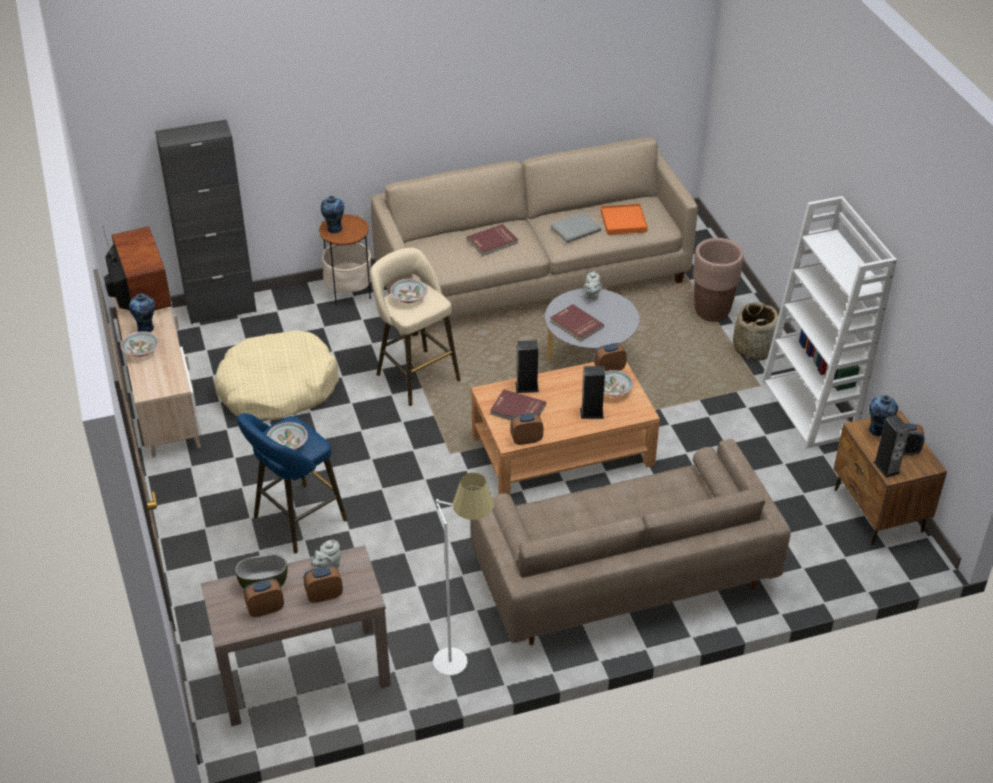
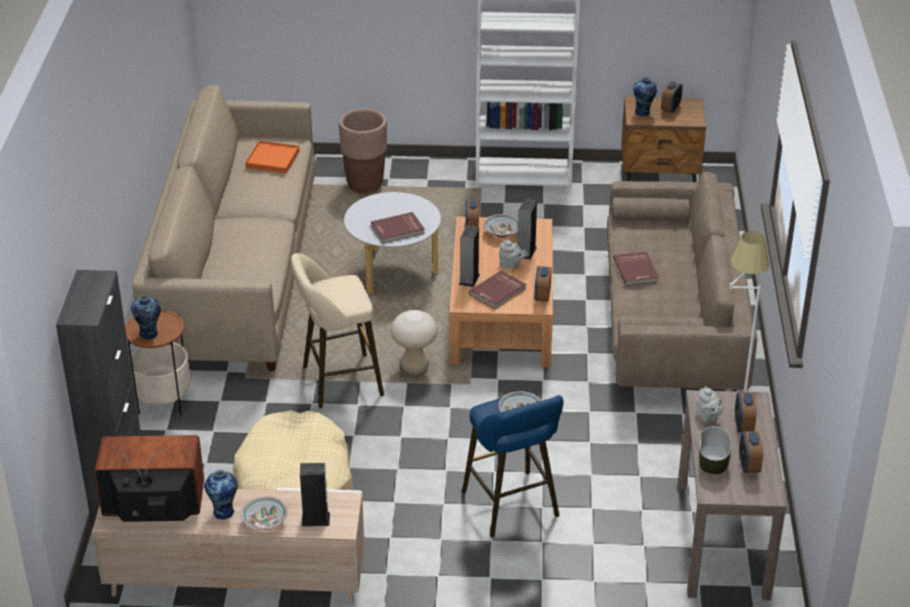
camera: 70 degrees left, 5 degrees down
(408, 298) = (333, 295): bowl -> none
(458, 414) = (414, 367): none -> beige stool
(493, 242) = (247, 240): red book -> red book (636, 270)
(574, 229) = (262, 189): grey book -> none
(591, 296) = (361, 211): grey teapot -> grey teapot (511, 265)
(753, 348) = (429, 178): basket -> none
(886, 467) = (686, 121): speaker -> speaker (315, 519)

